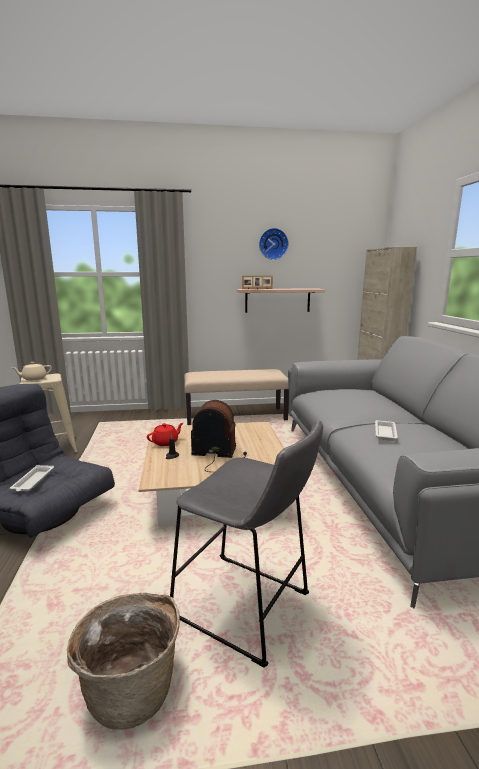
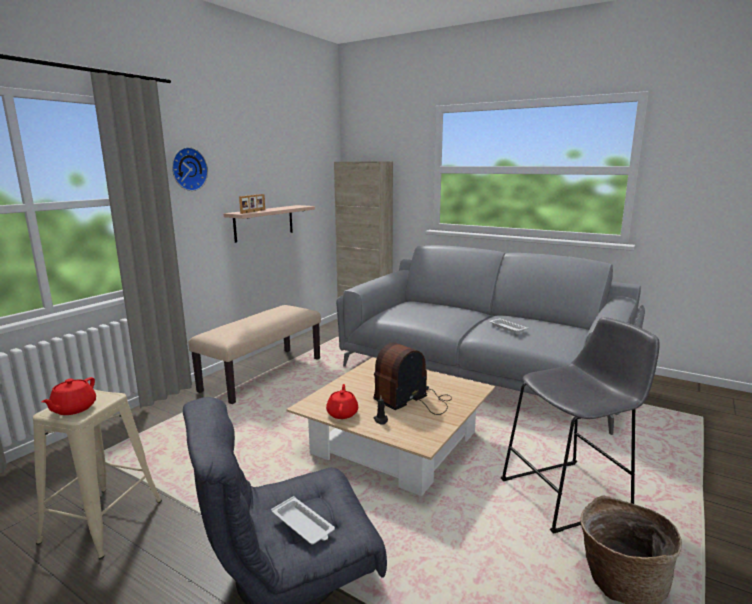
camera: 50 degrees left, 0 degrees up
(34, 379) = (73, 409): beige teapot -> red teapot
(273, 244) = (254, 155): wall clock -> wall clock (188, 169)

